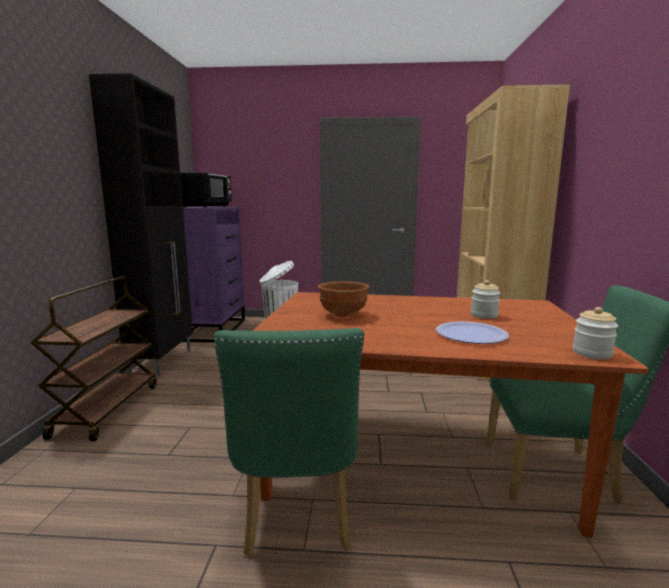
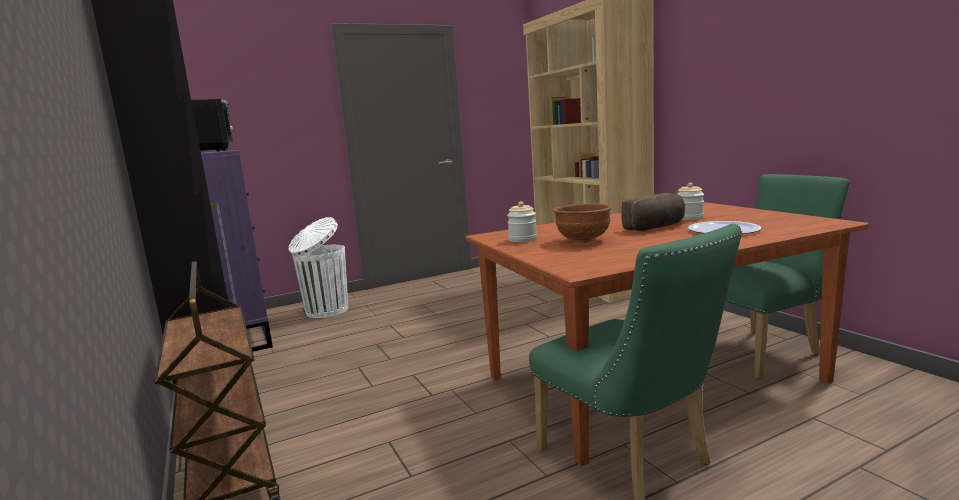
camera: 30 degrees left, 0 degrees up
(430, 317) = (656, 227): none -> bread
(592, 353) = (823, 223): jar -> jar (523, 239)

